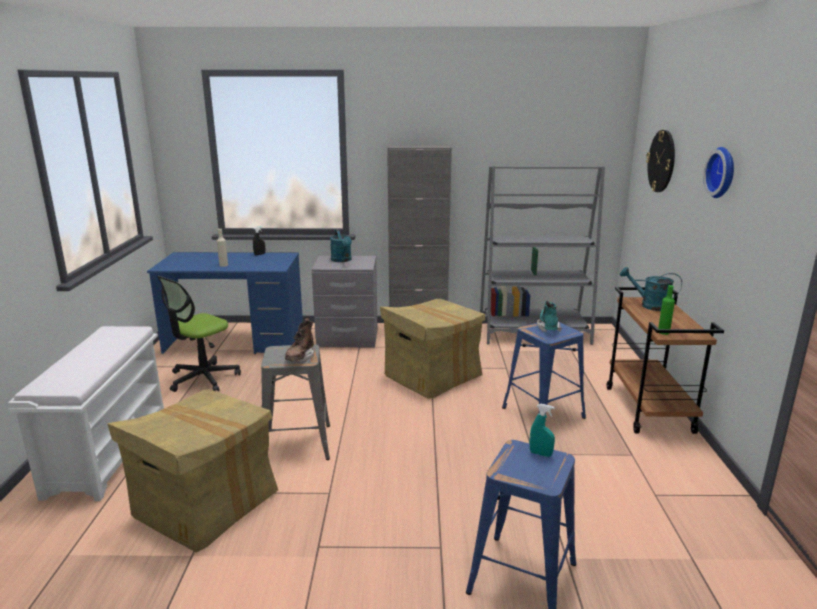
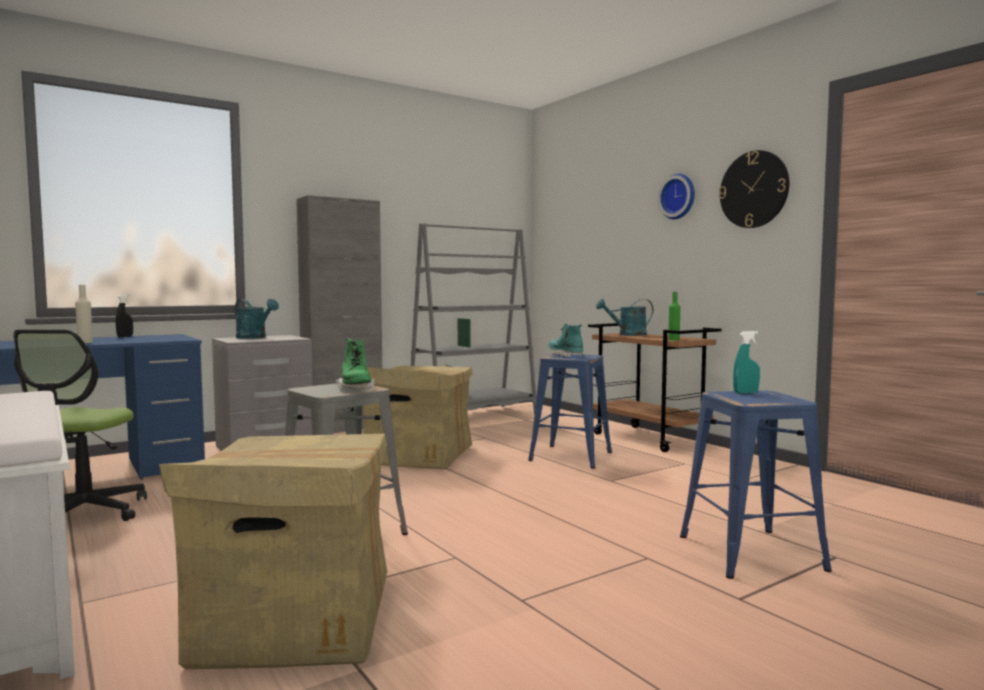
camera: 35 degrees left, 15 degrees down
(300, 358) = (355, 388): brown boot -> green boot
(661, 161) = (582, 216): wall clock -> wall clock (754, 189)

